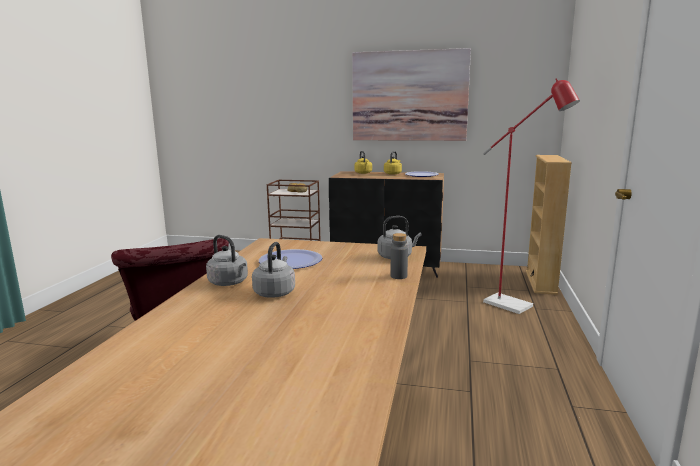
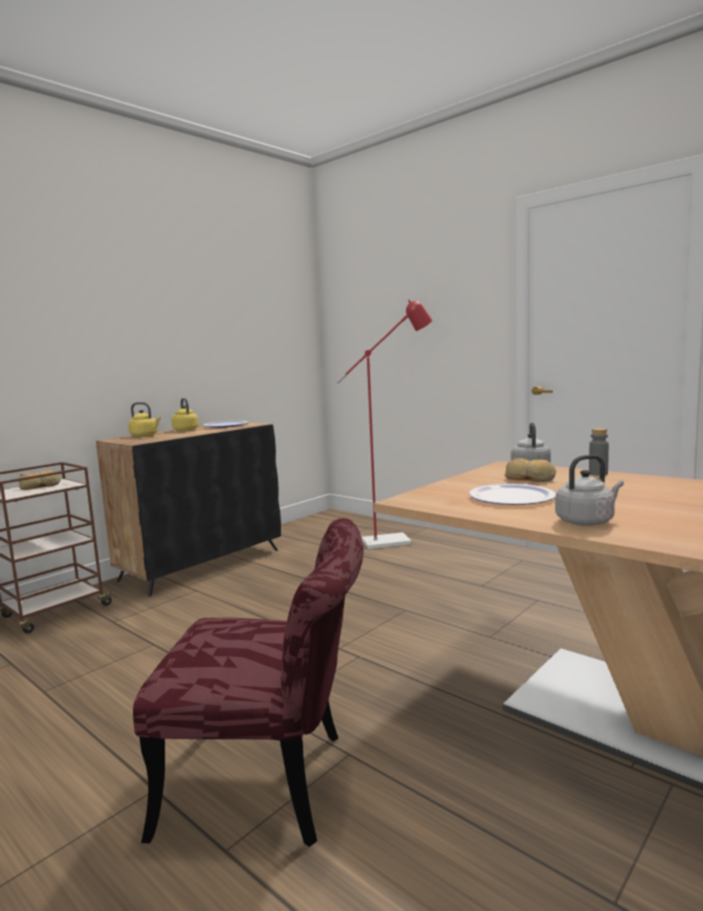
camera: 60 degrees left, 5 degrees down
(275, 292) = (633, 508): grey kettle -> none
(357, 260) = (530, 479): none -> bread
(409, 96) = (177, 322): picture -> none
(541, 282) = (358, 519): beige bookcase -> none

